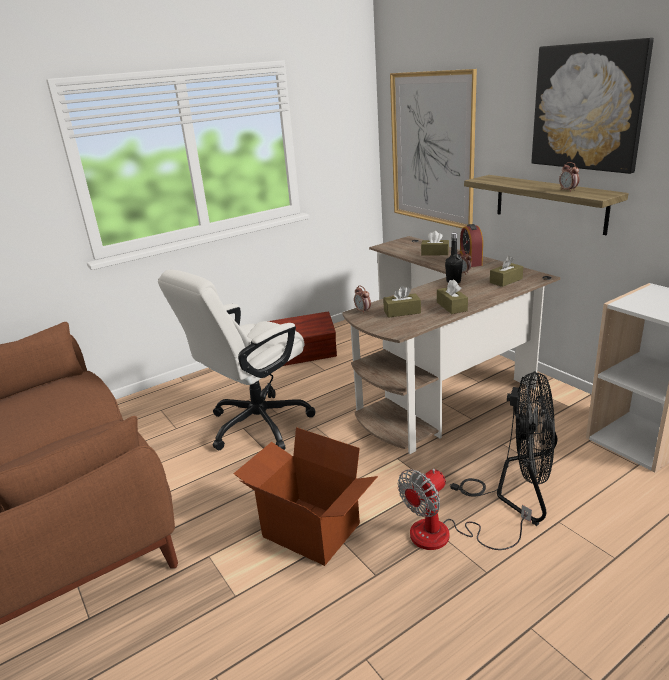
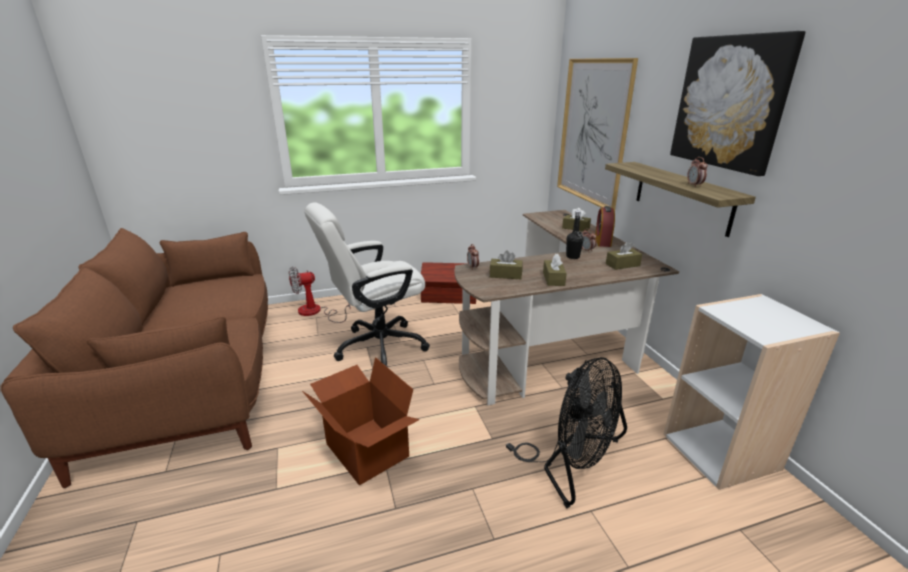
camera: 15 degrees right, 0 degrees up
(445, 536) = (476, 491): fan -> fan (316, 312)

